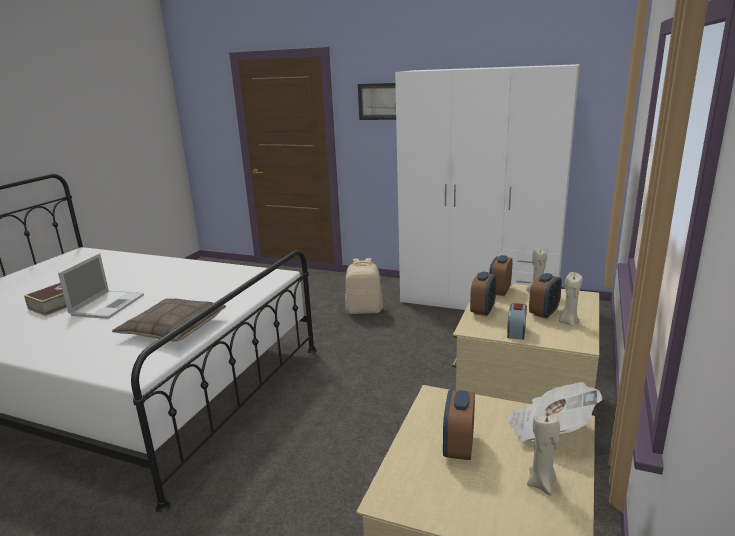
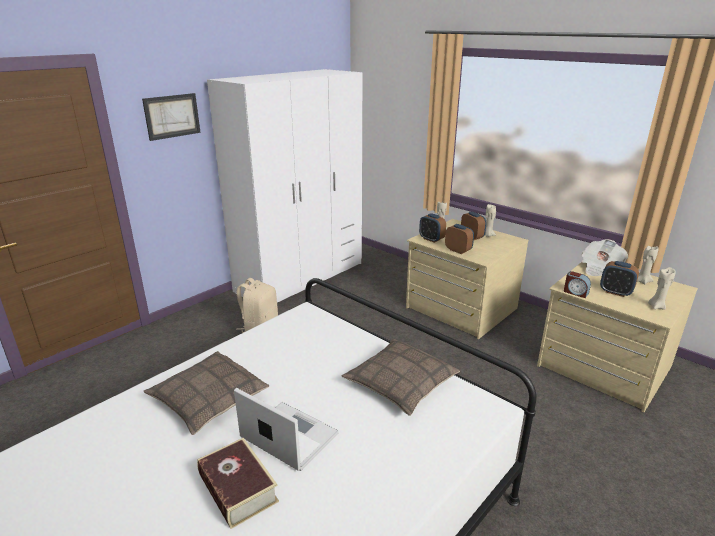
camera: 70 degrees left, 5 degrees up
(149, 275) = (208, 399): none -> pillow
(434, 497) = (656, 306): none -> beige candle
(516, 332) = (493, 250): alarm clock -> alarm clock (575, 292)

